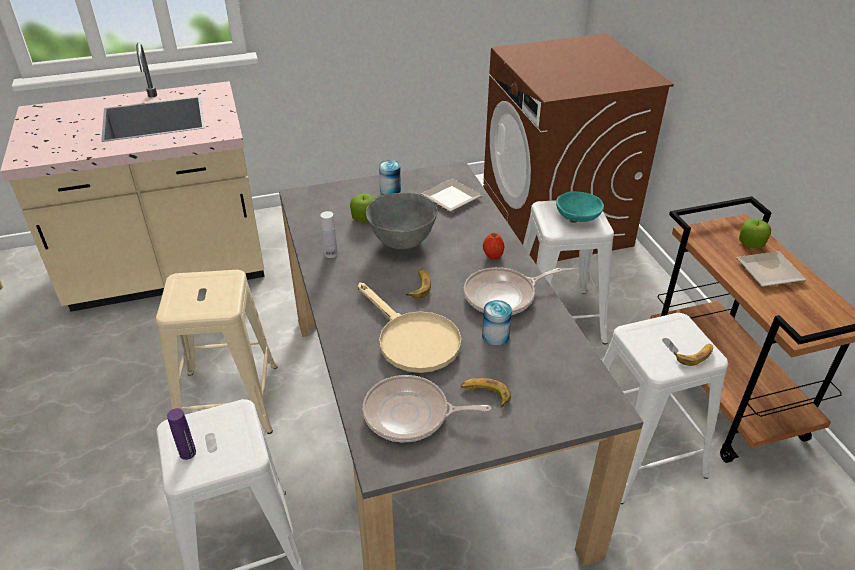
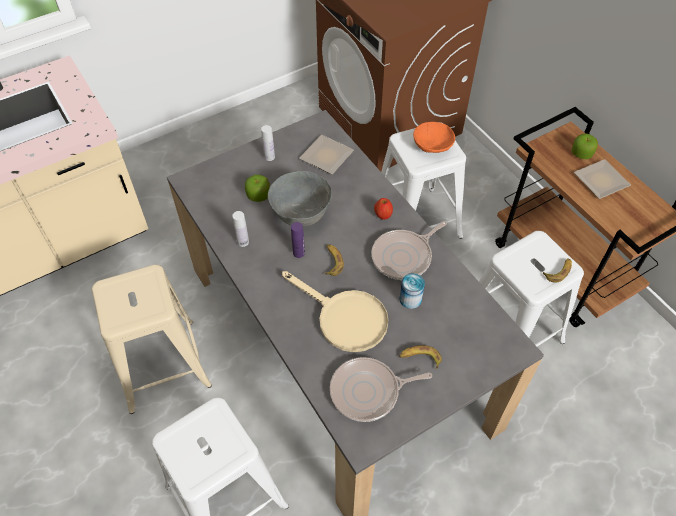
camera: 15 degrees left, 15 degrees up
(187, 453) = (189, 460): purple bottle -> purple bottle (298, 253)
(390, 189) = (269, 157): can -> white bottle
(578, 218) = (433, 147): turquoise bowl -> orange bowl

